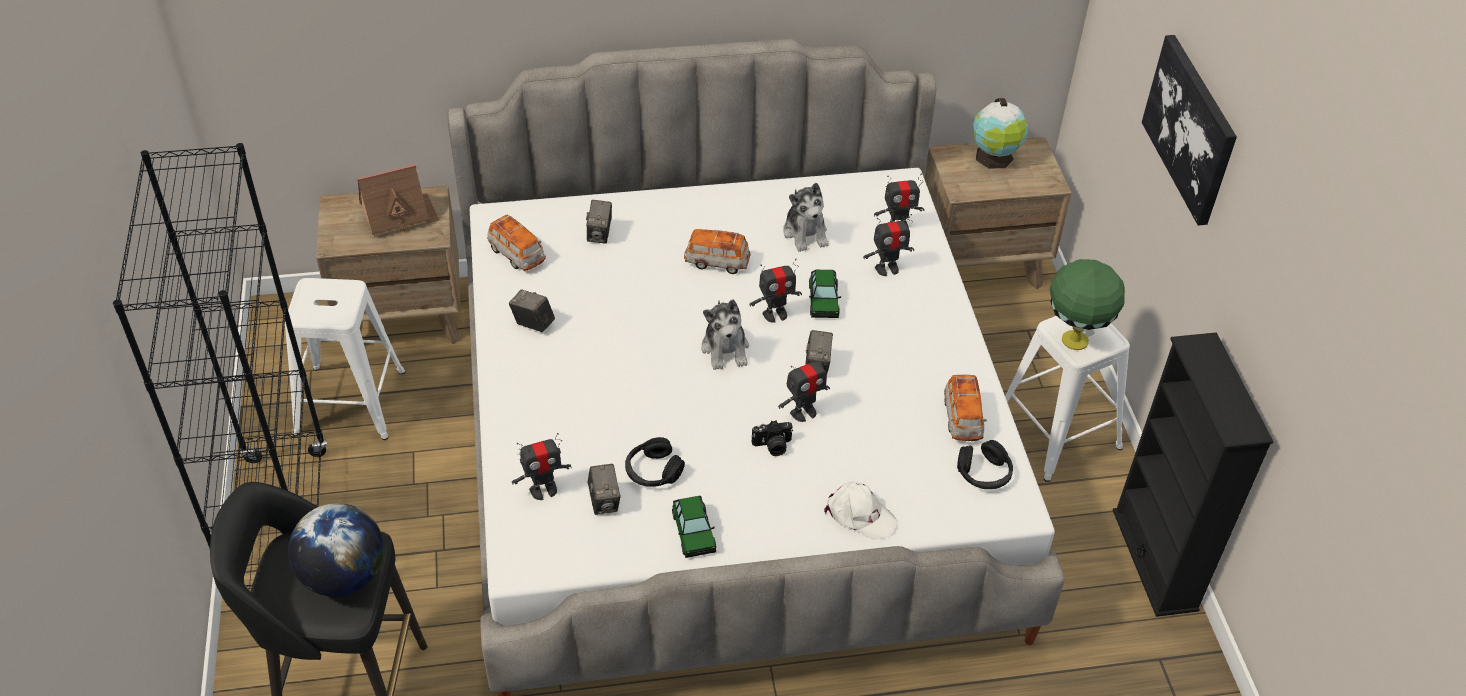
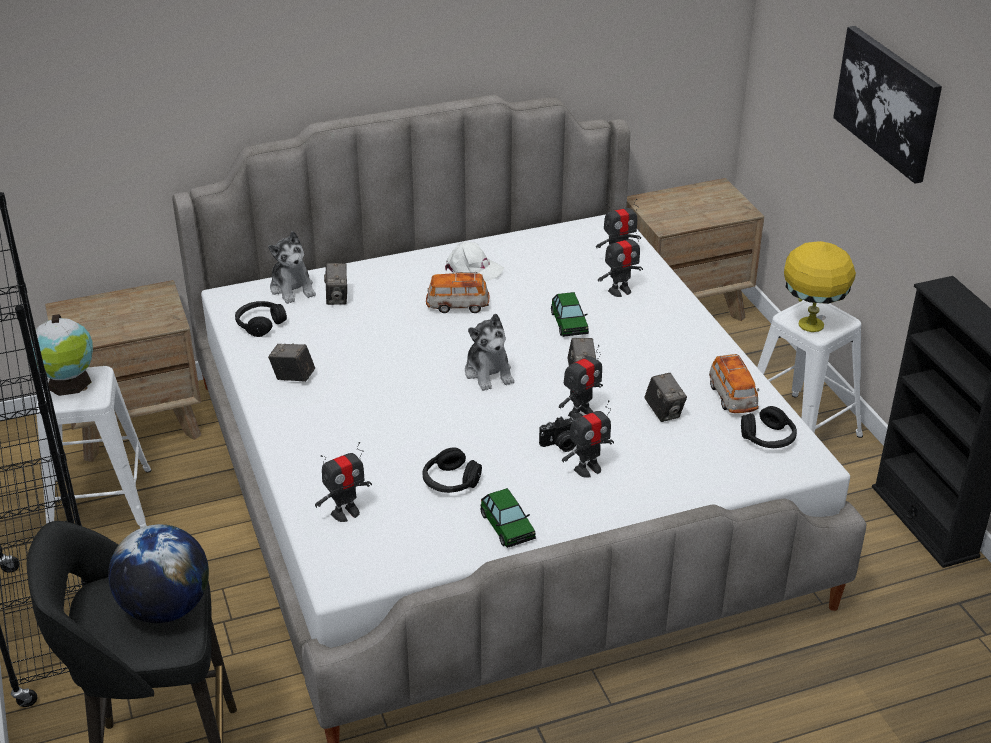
camera: 10 degrees left, 10 degrees down
(399, 215) = (131, 309): toy house -> none
(517, 255) = (260, 324): toy car -> black headphones
(604, 501) = (410, 513): camera -> camera (664, 412)
(775, 314) = (527, 339): toy robot -> toy robot (588, 469)
(805, 233) = (534, 273): plush toy -> plush toy (292, 288)
(859, 514) = (663, 488): white cap -> white cap (473, 268)
(994, 158) = (686, 198): globe -> globe (69, 383)
(1074, 339) = (810, 324): green table lamp -> yellow table lamp

